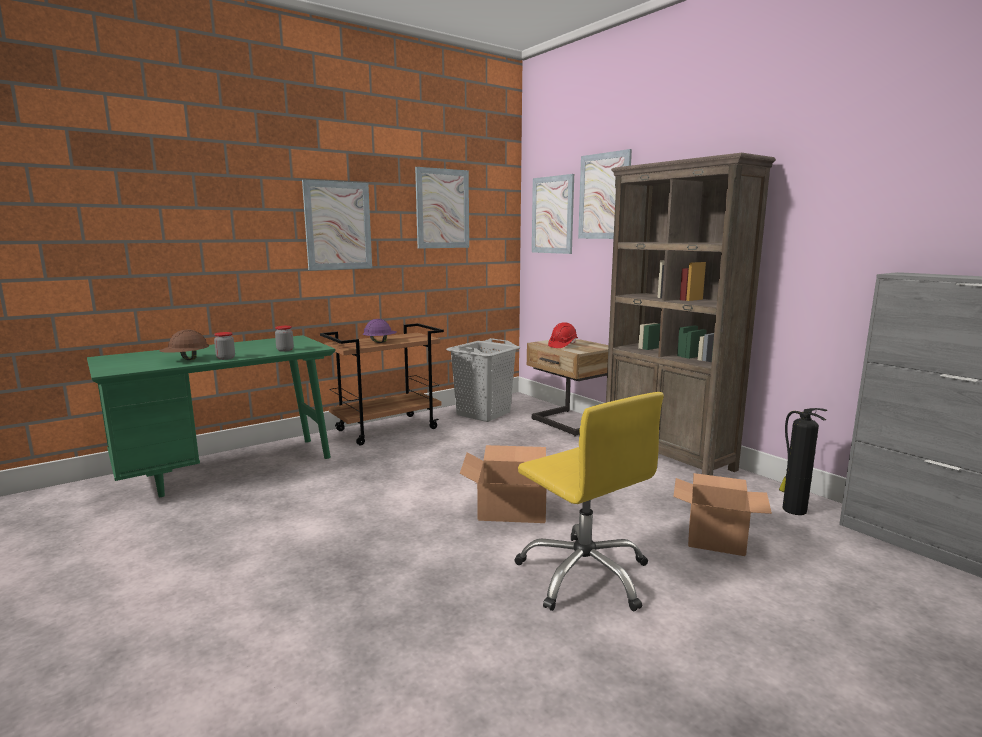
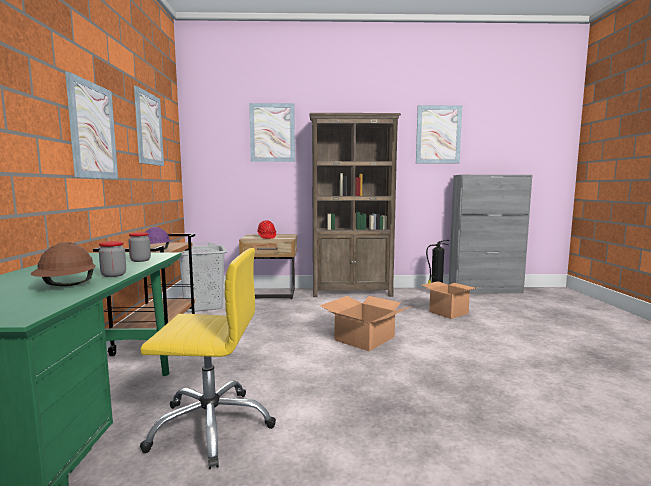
camera: 55 degrees left, 5 degrees down
(552, 215) = (220, 144): picture -> picture (438, 134)
(584, 574) = (460, 345): yellow office chair -> yellow office chair (211, 426)

